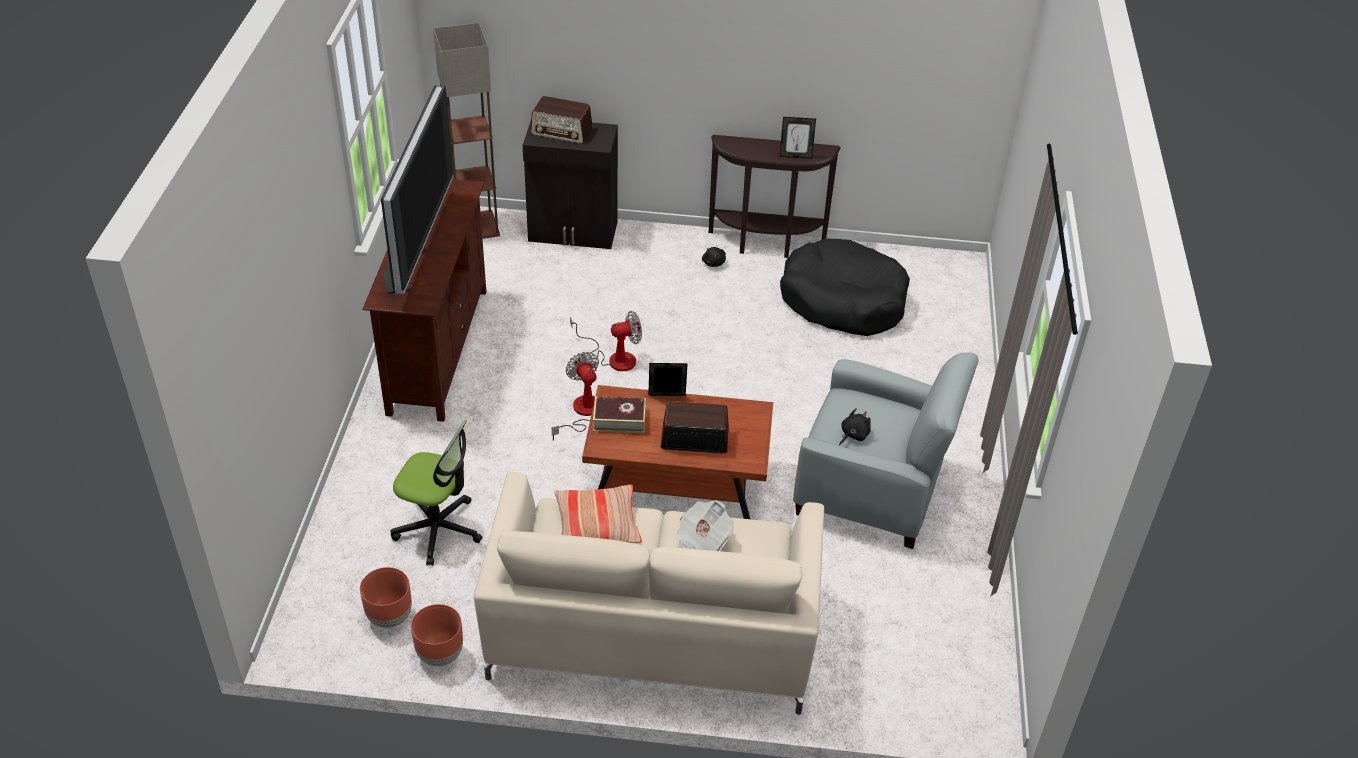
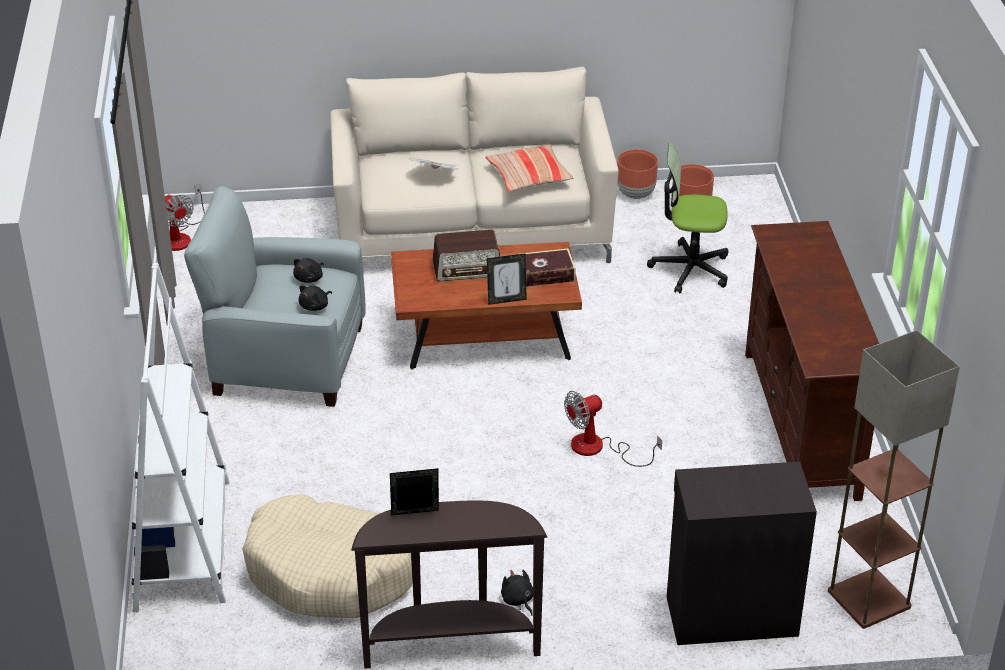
camera: 170 degrees right, 5 degrees down
(415, 246) = (825, 286): television -> none
(562, 132) = (759, 492): radio -> none
(581, 413) = (608, 384): fan -> fan (181, 236)
(843, 300) = (331, 572): black dog bed -> beige dog bed
(849, 404) = (315, 306): none -> black plush toy
(954, 337) = (183, 544): none -> white bookcase

